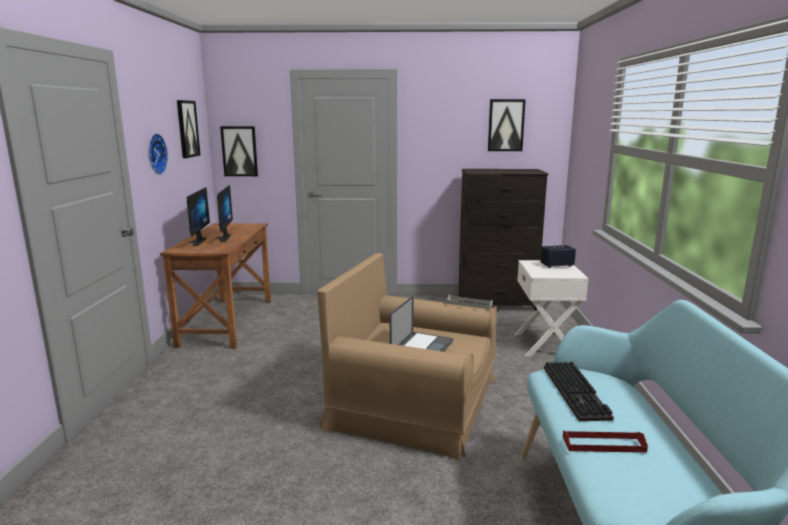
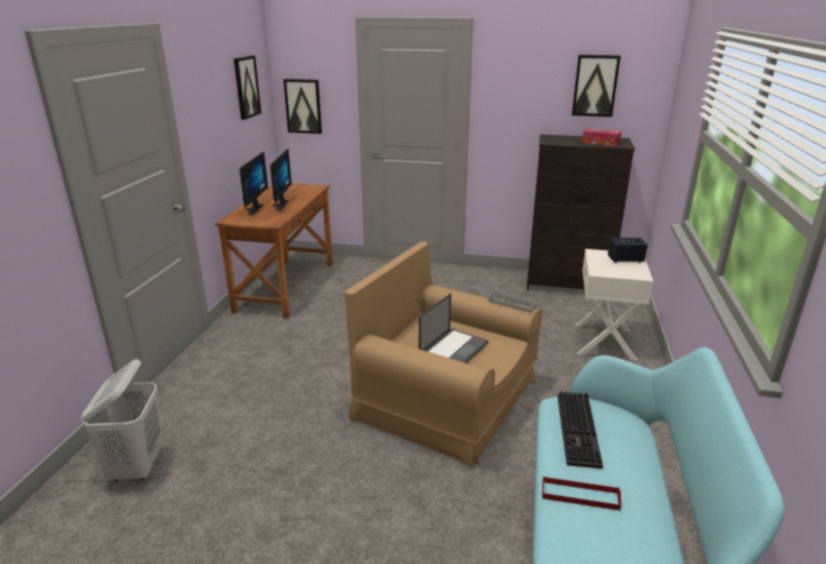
camera: 10 degrees right, 10 degrees up
(90, 501) = (137, 467): none -> white laundry basket
(154, 154) = (209, 122): wall clock -> none
(517, 171) = (600, 142): none -> tissue box

